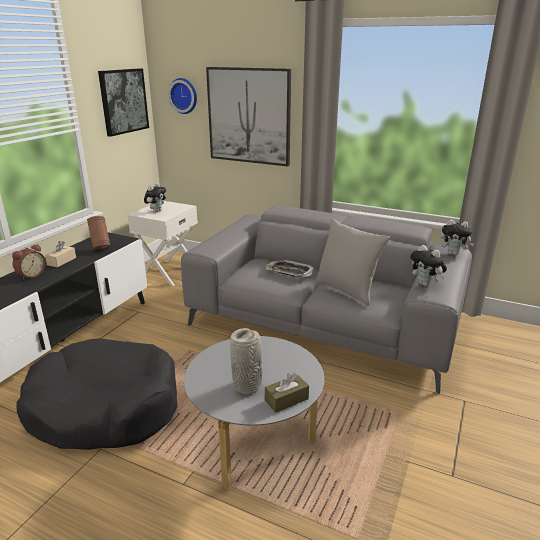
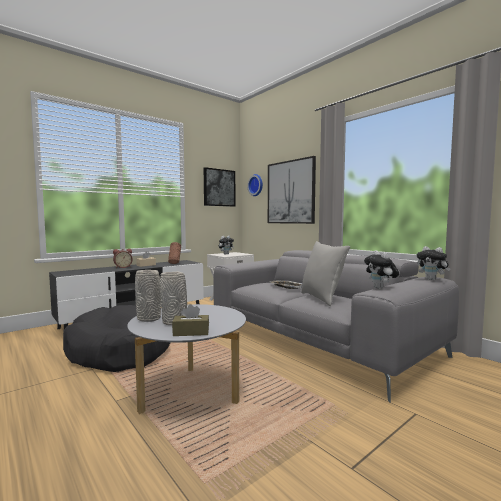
camera: 25 degrees right, 20 degrees down
(209, 387) = (149, 319): none -> grey vase

